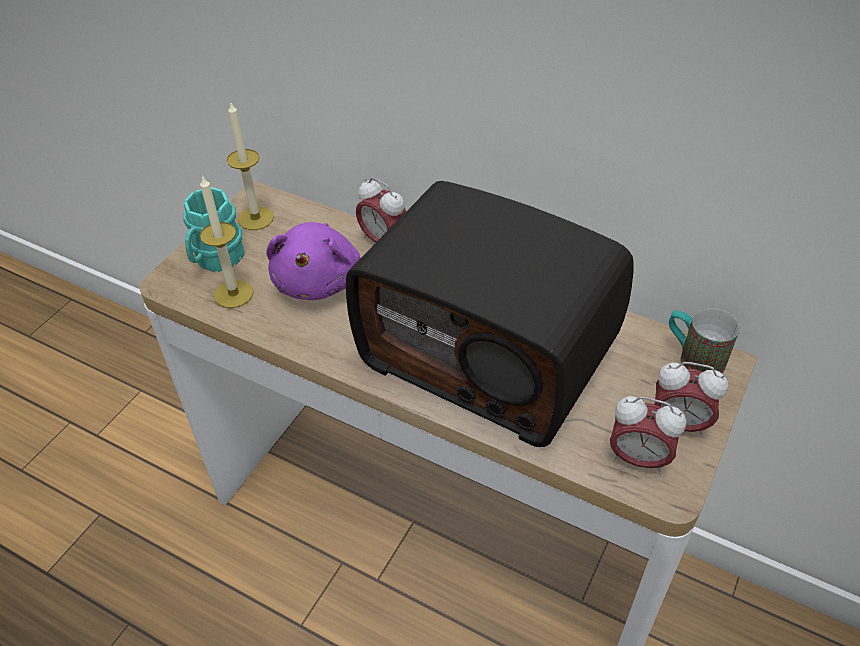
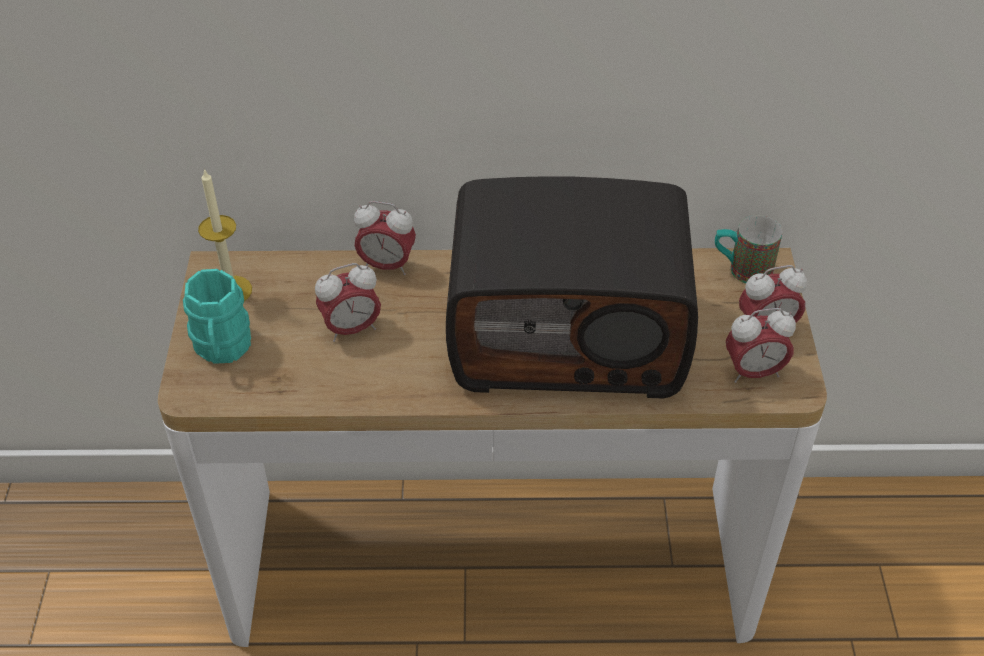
camera: 30 degrees left, 0 degrees up
(233, 294) = (273, 376): candle -> none
(318, 280) = (351, 329): purple plush toy -> alarm clock

